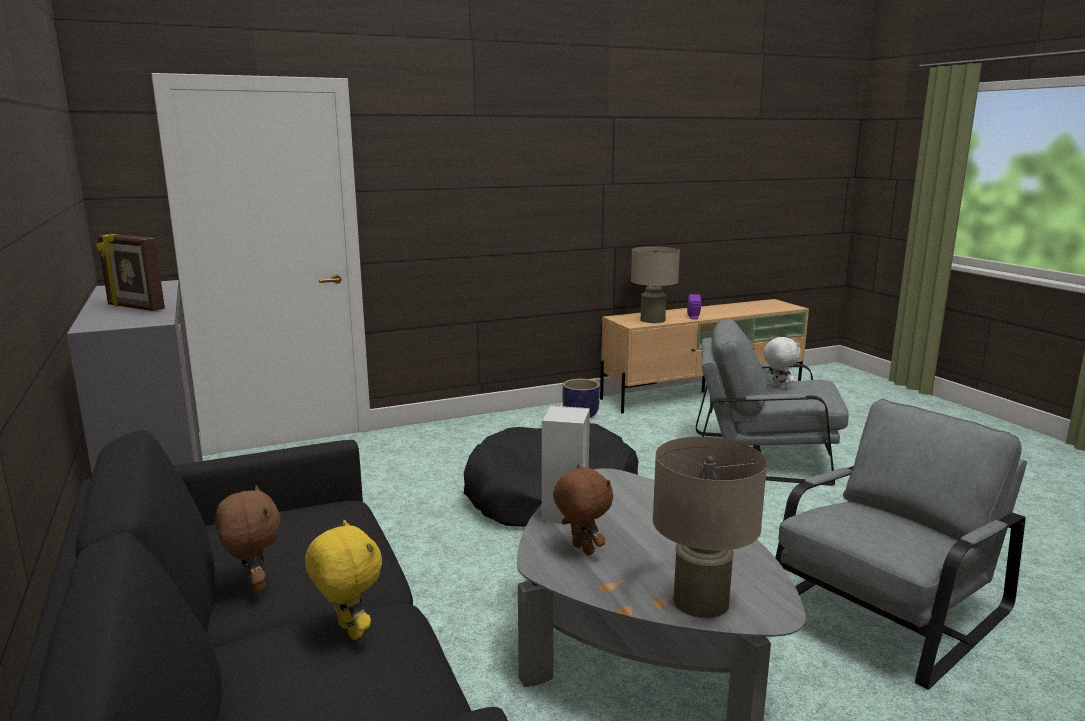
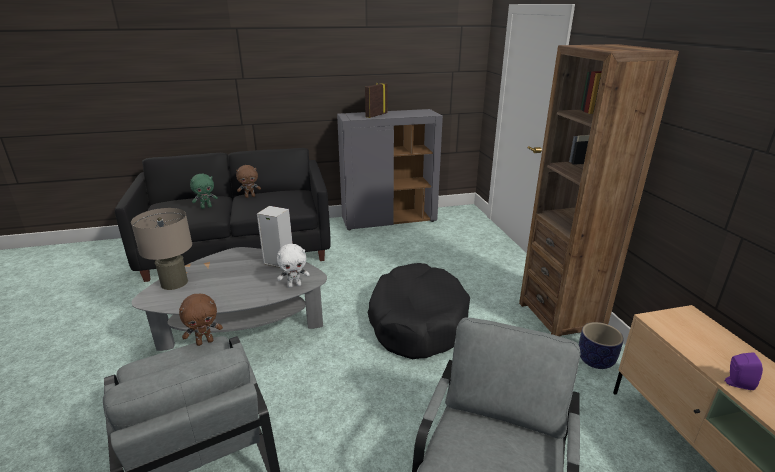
camera: 100 degrees right, 10 degrees up
(348, 631) = (206, 207): yellow plush toy -> green plush toy
(513, 424) = (560, 318): none -> brown bookcase
(581, 550) = (240, 261): brown plush toy -> brown plush toy (205, 341)
(652, 320) = (692, 340): beige table lamp -> none
(778, 387) = (516, 441): white plush toy -> white plush toy (294, 285)

